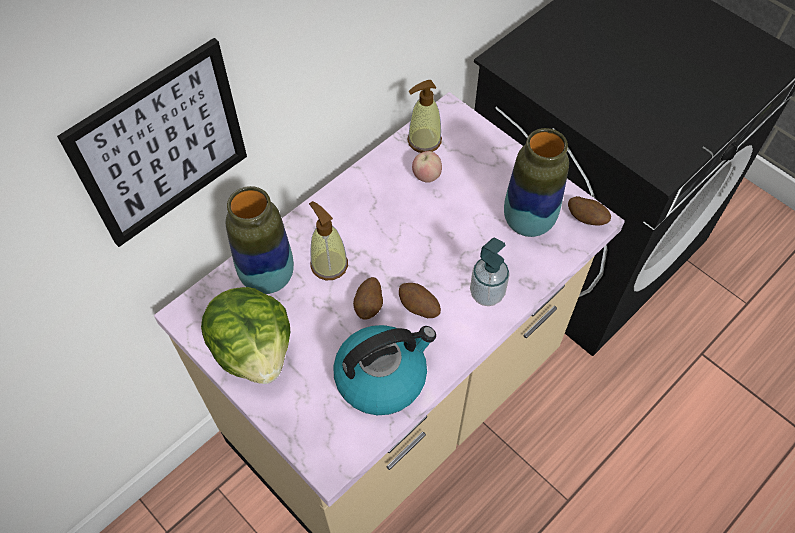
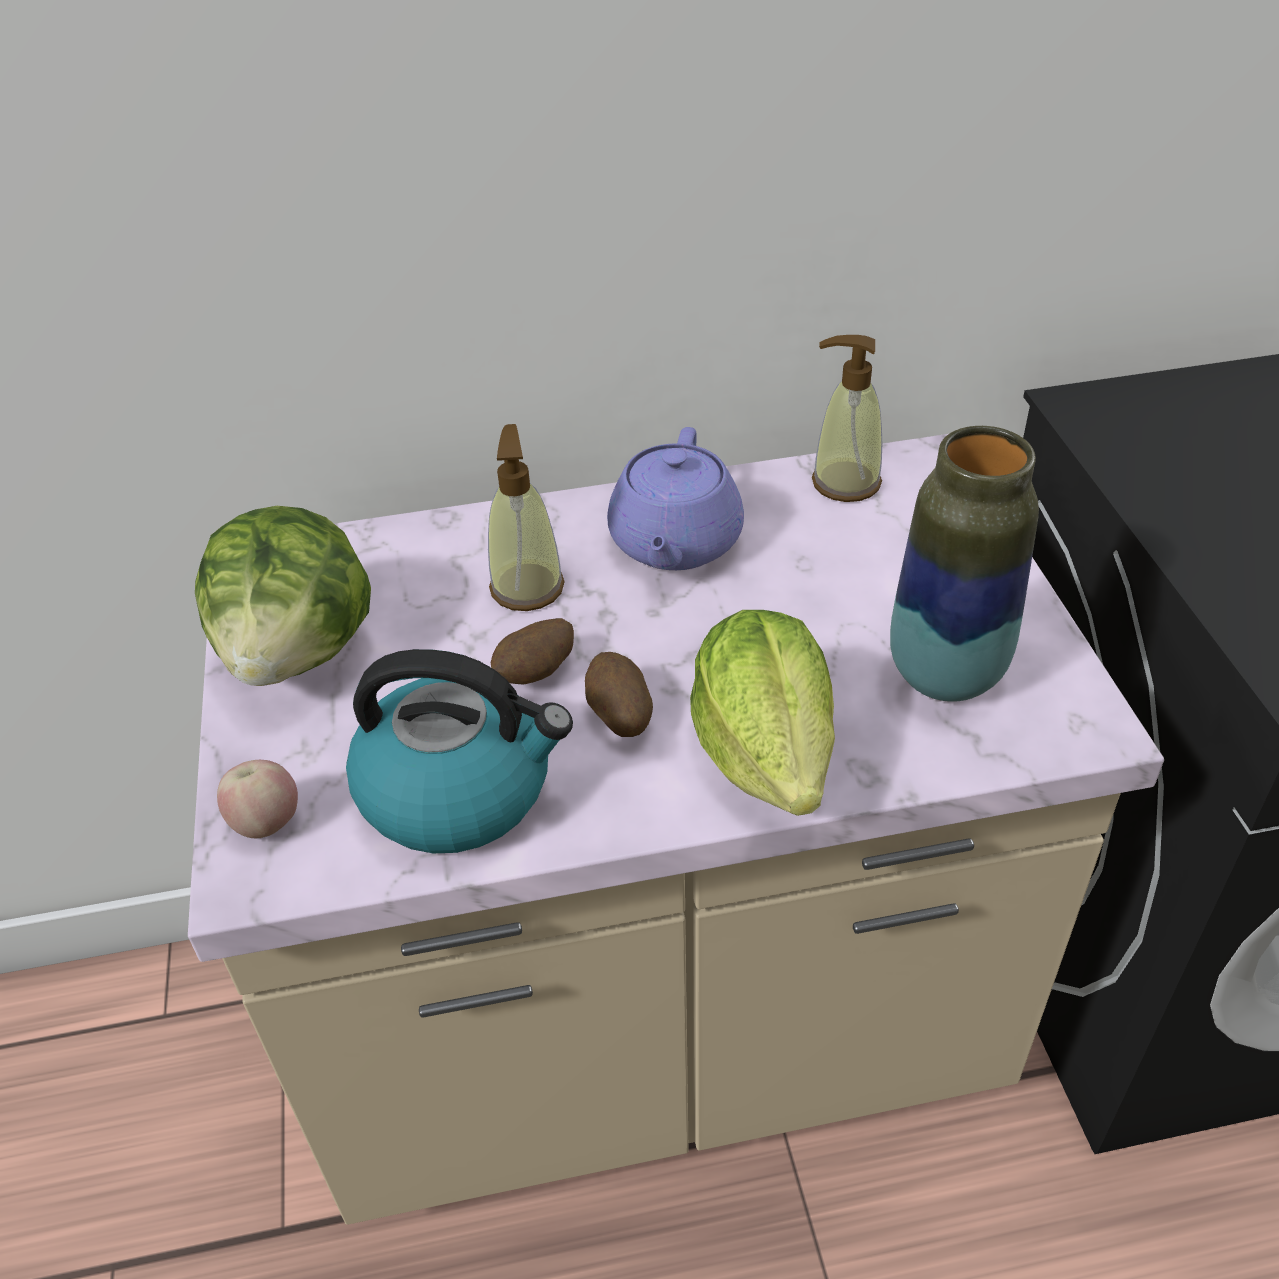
camera: 35 degrees right, 15 degrees down
(162, 145) = (276, 189): picture -> none
(268, 277) = (417, 563): vase -> none
(375, 209) = (674, 543): none -> purple teapot
(426, 176) = (806, 532): apple -> apple (266, 823)
(487, 293) = (765, 752): soap dispenser -> lettuce
(586, 219) = (1076, 720): potato -> none

